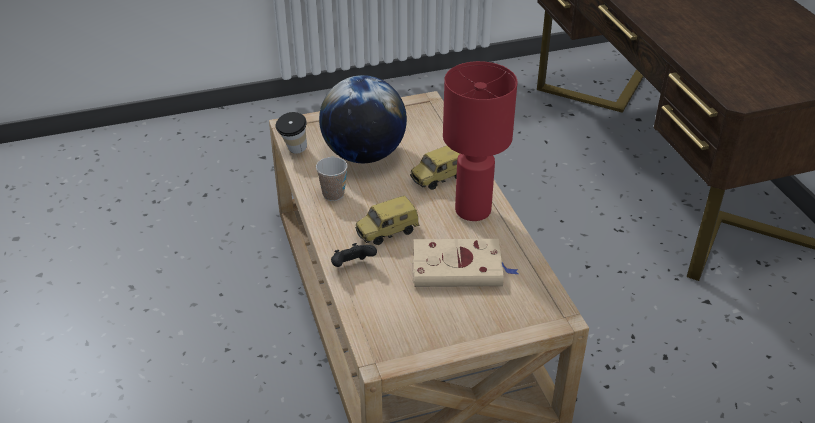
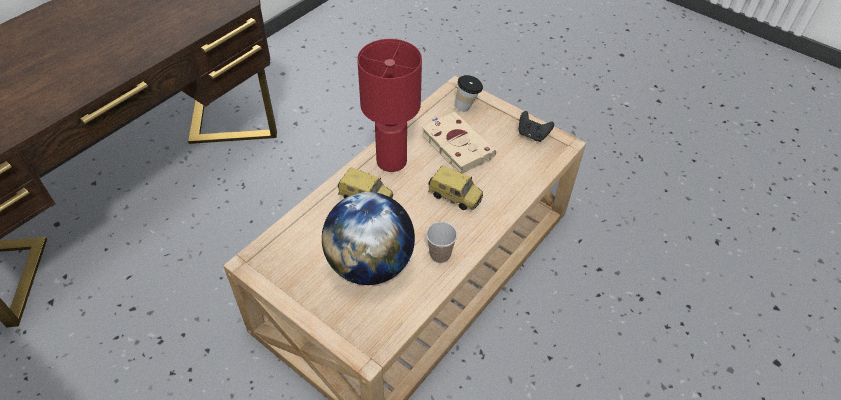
camera: 125 degrees left, 10 degrees up
(294, 151) = (407, 319): cup -> cup (467, 107)
(352, 266) = (506, 196): black game controller -> black game controller (532, 135)

